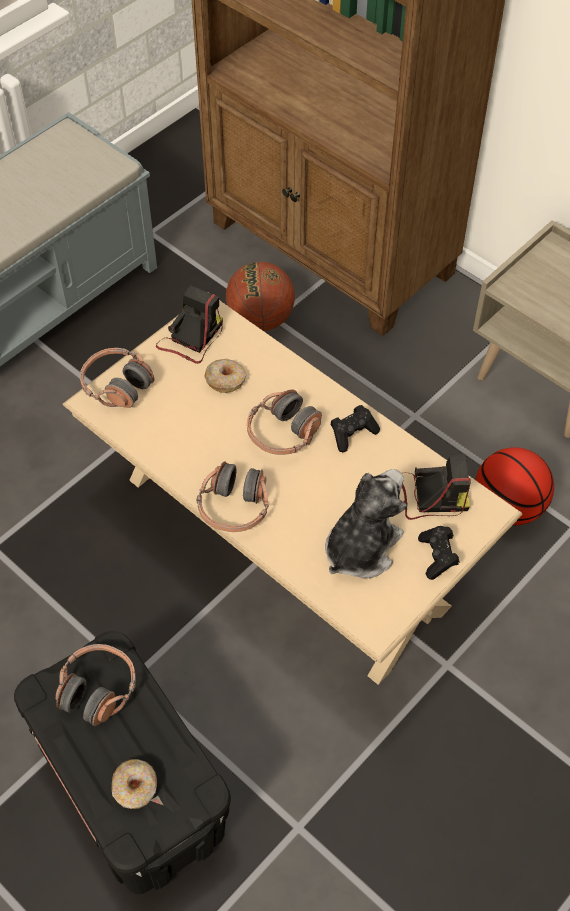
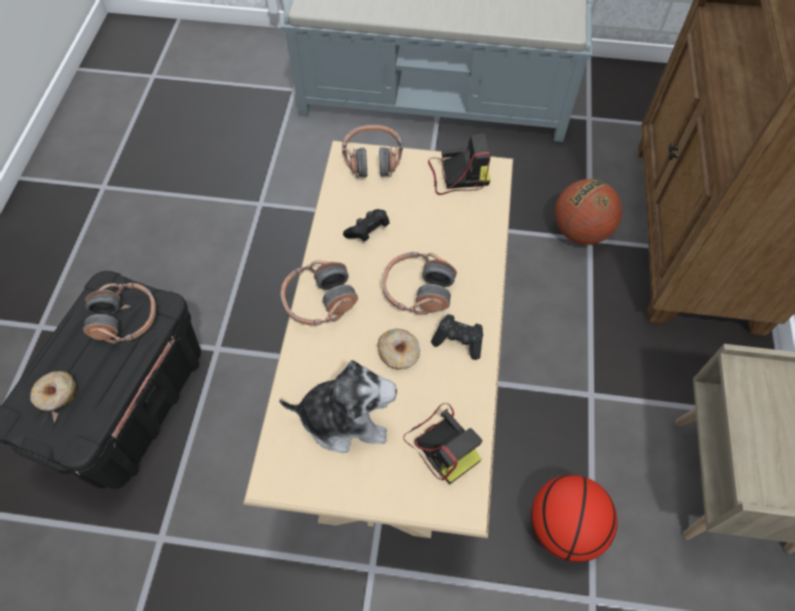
camera: 55 degrees right, 5 degrees up
(226, 380) = (436, 221): donut -> donut (399, 353)
(437, 557) = (380, 487): black game controller -> black game controller (368, 231)

